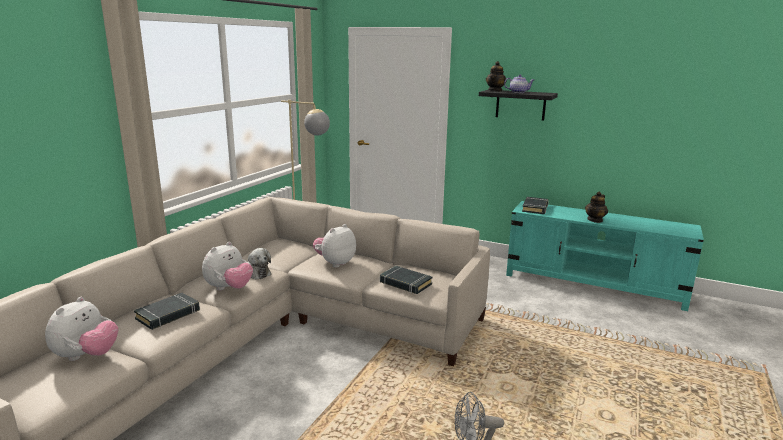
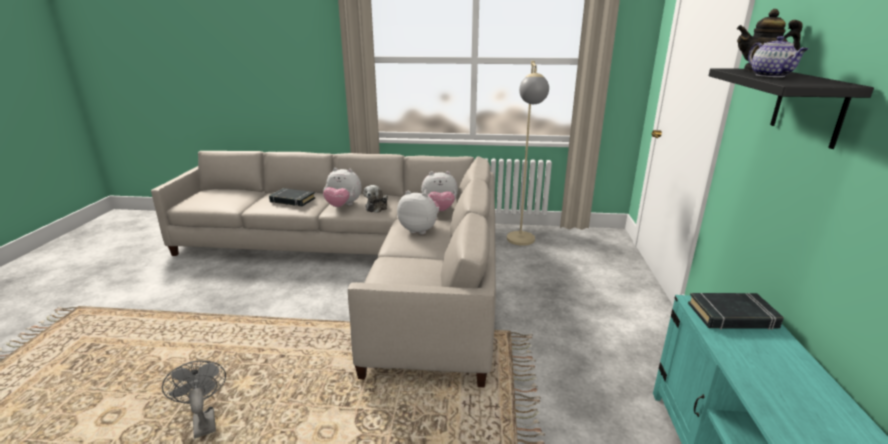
camera: 70 degrees right, 5 degrees up
(86, 356) = (237, 197): plush toy -> plush toy (440, 210)
(405, 283) = (392, 271): black book -> none
(595, 220) = (772, 402): teapot -> none

